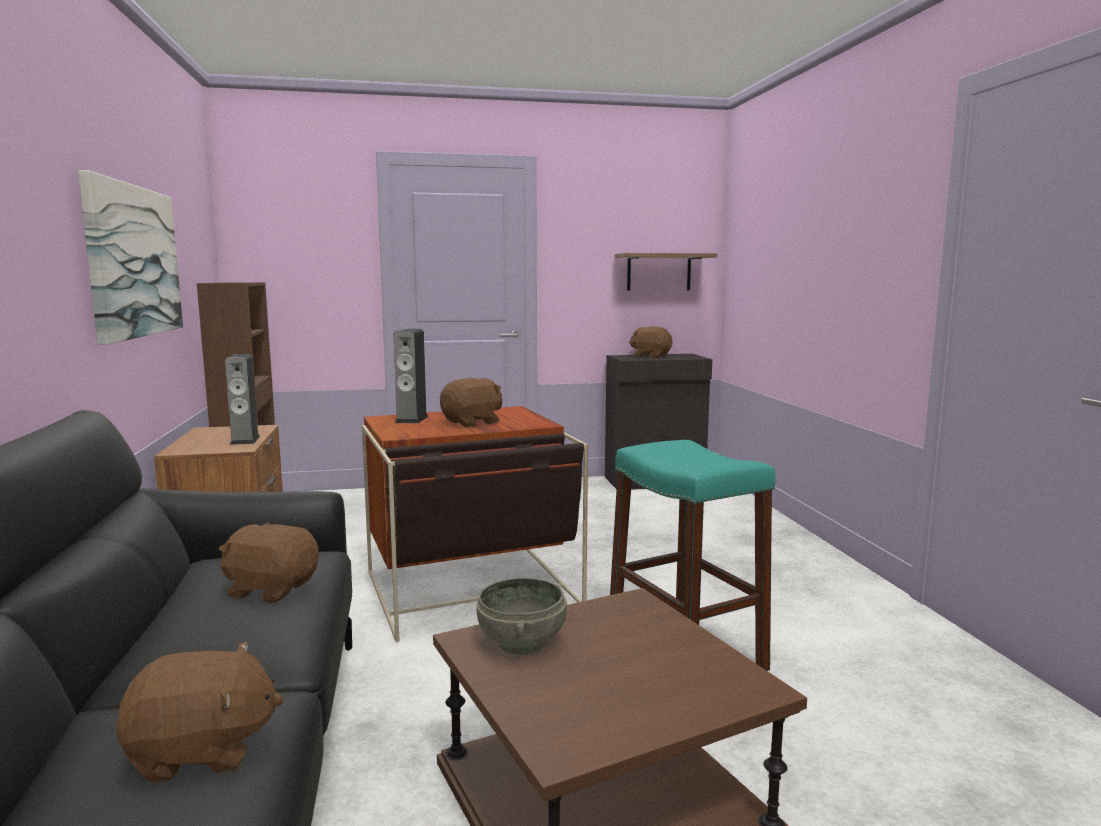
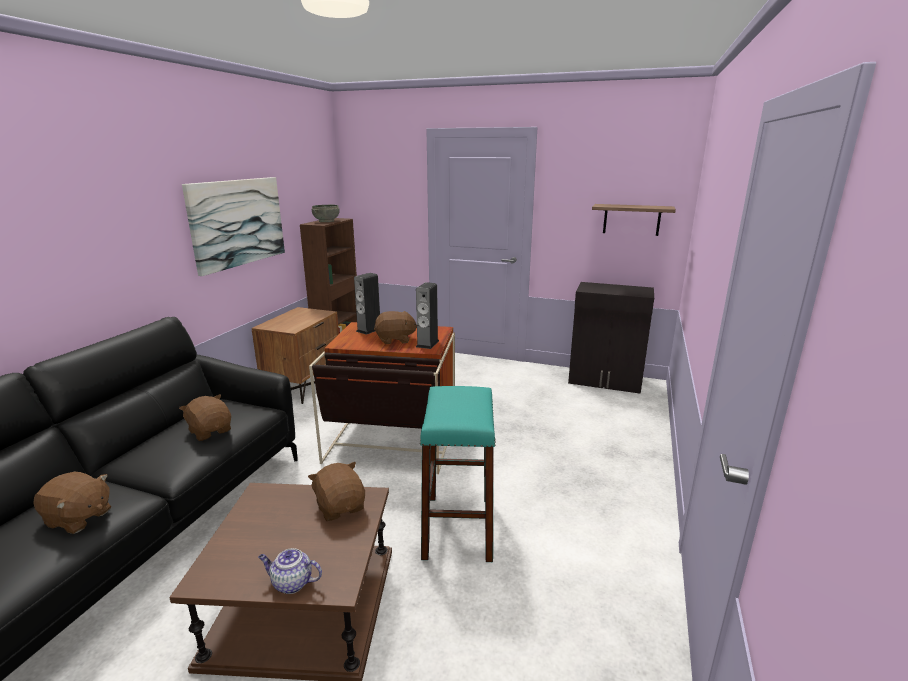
camera: 30 degrees right, 10 degrees up
(245, 440) = (303, 323): speaker -> speaker (427, 344)
(523, 642) = (278, 504): grey bowl -> grey bowl (326, 221)
(650, 356) = (610, 287): brown plush toy -> brown plush toy (340, 507)
(694, 706) = (291, 583): none -> teapot

